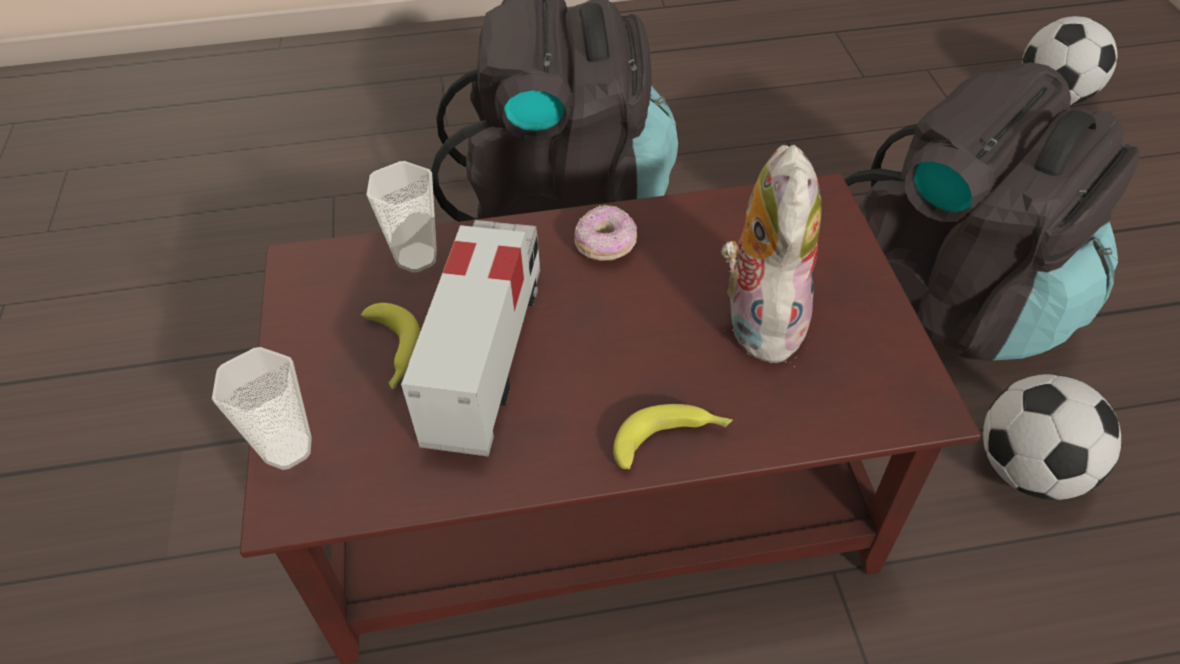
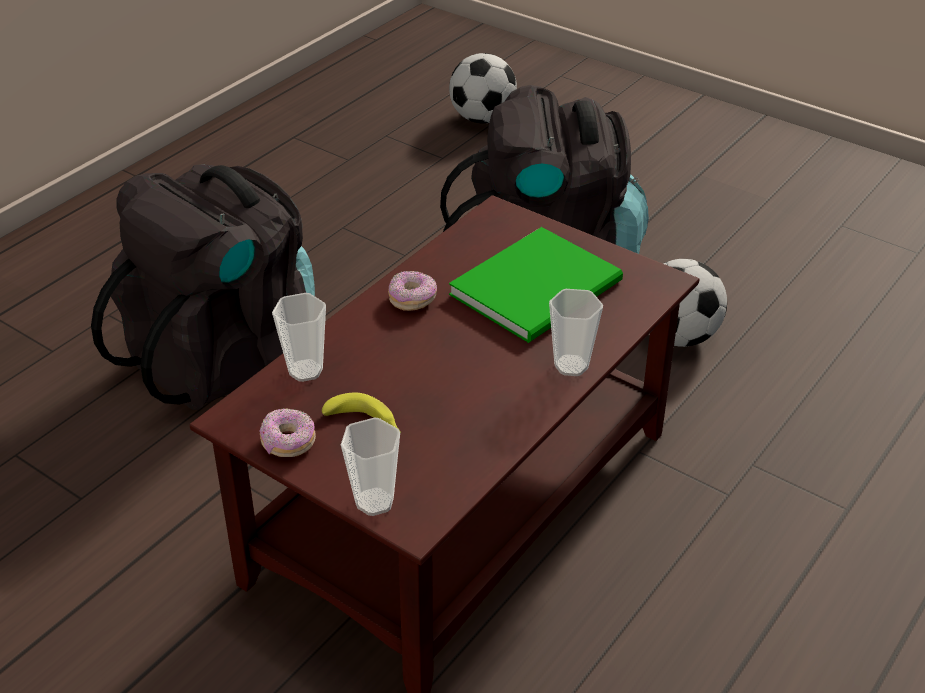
camera: 45 degrees left, 10 degrees down
(307, 323) = (288, 442): none -> donut
(486, 356) = (423, 391): toy truck -> none
(672, 440) = (571, 365): banana -> cup
(759, 318) = (541, 288): plush toy -> green book

